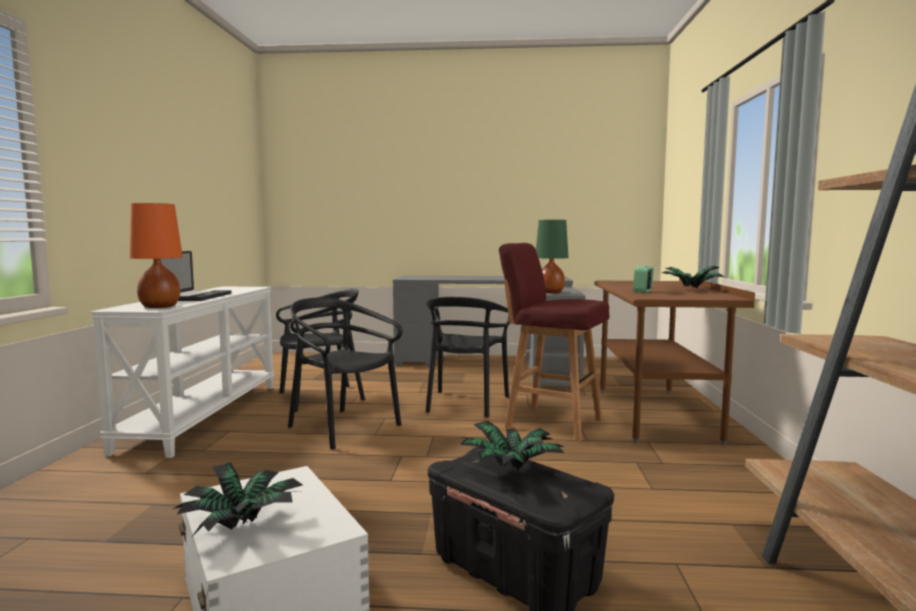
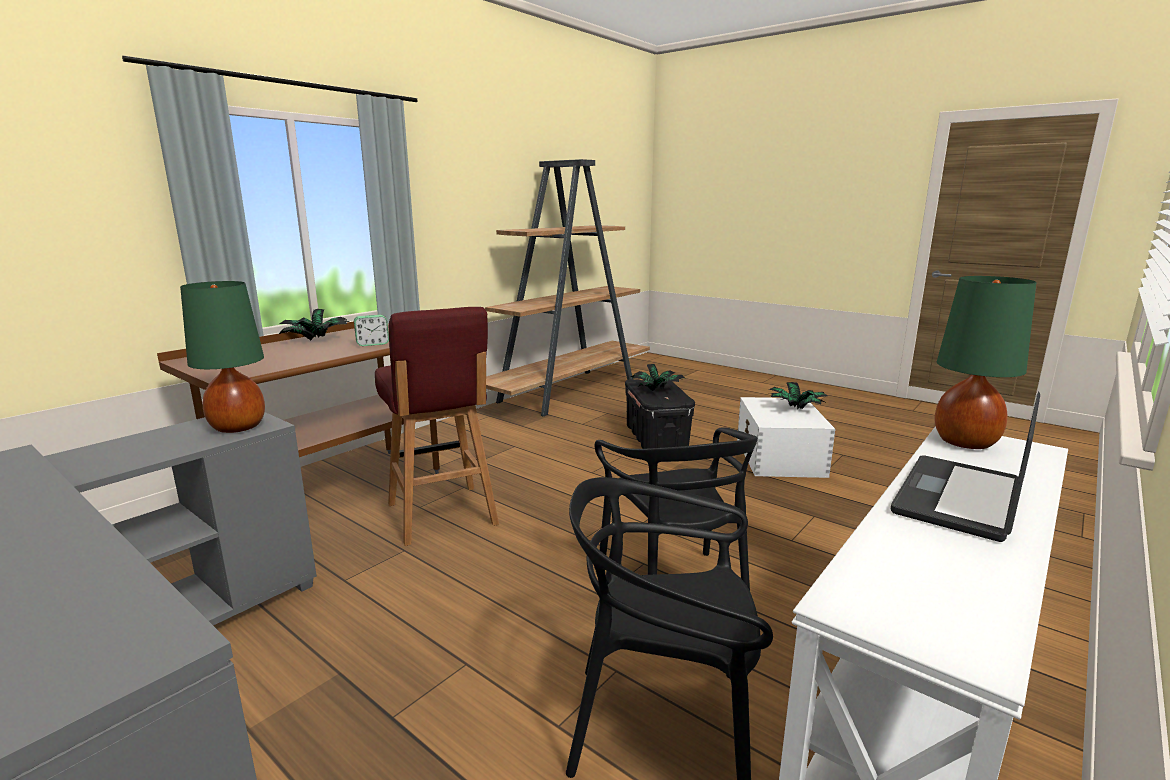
camera: 145 degrees left, 10 degrees up
(160, 307) = (965, 443): orange table lamp -> green table lamp
(465, 403) = (458, 589): black chair -> none

